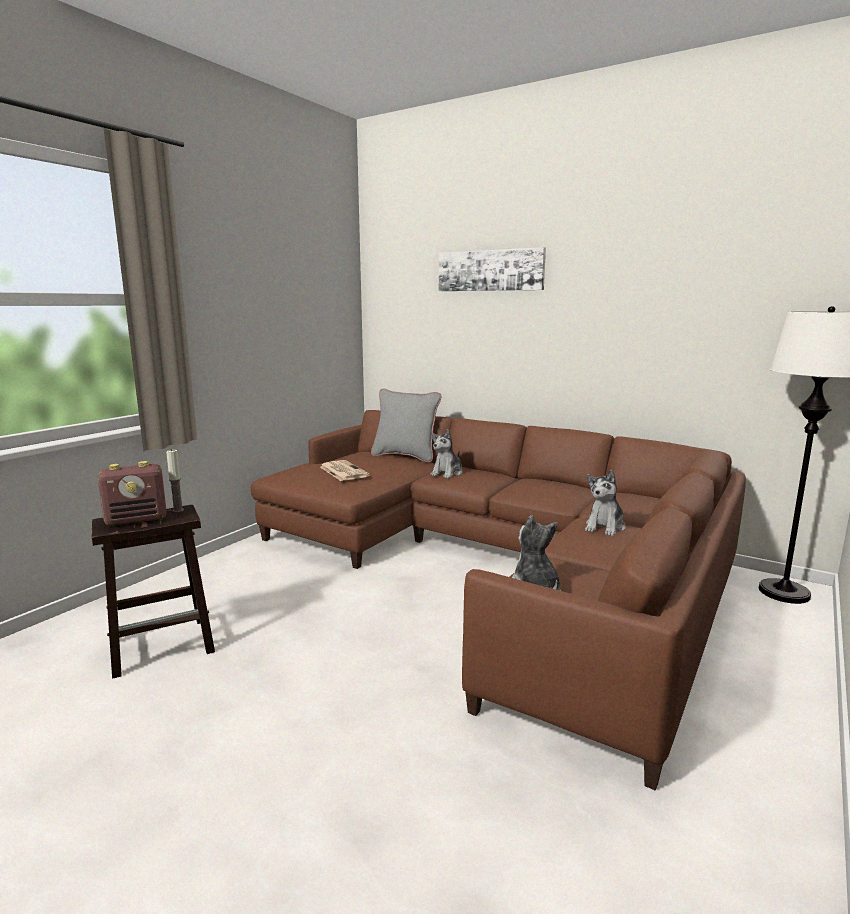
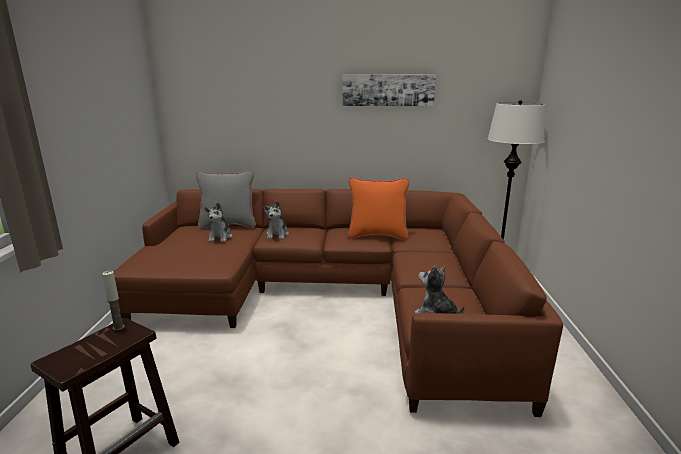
camera: 30 degrees left, 5 degrees up
(137, 520) = (88, 350): radio -> none
(343, 471) = (193, 249): newspaper -> none
(490, 270) = (281, 70): picture -> picture (388, 90)
(571, 494) = (377, 236): none -> orange pillow
(605, 527) = (423, 257): plush toy -> plush toy (220, 237)

